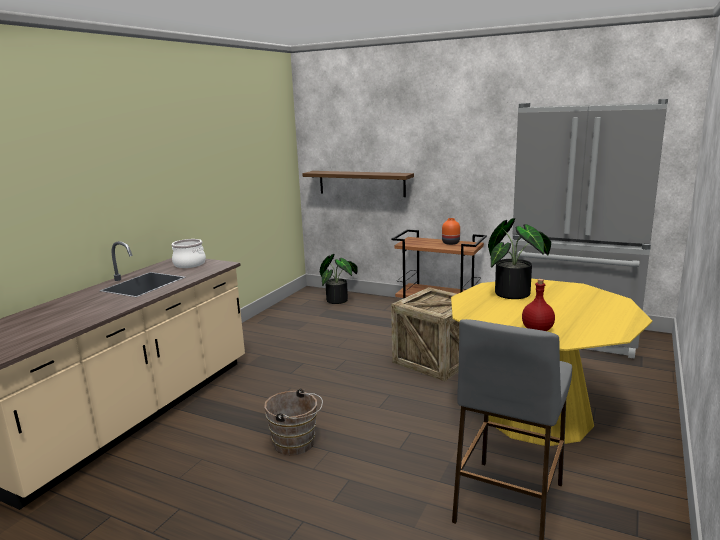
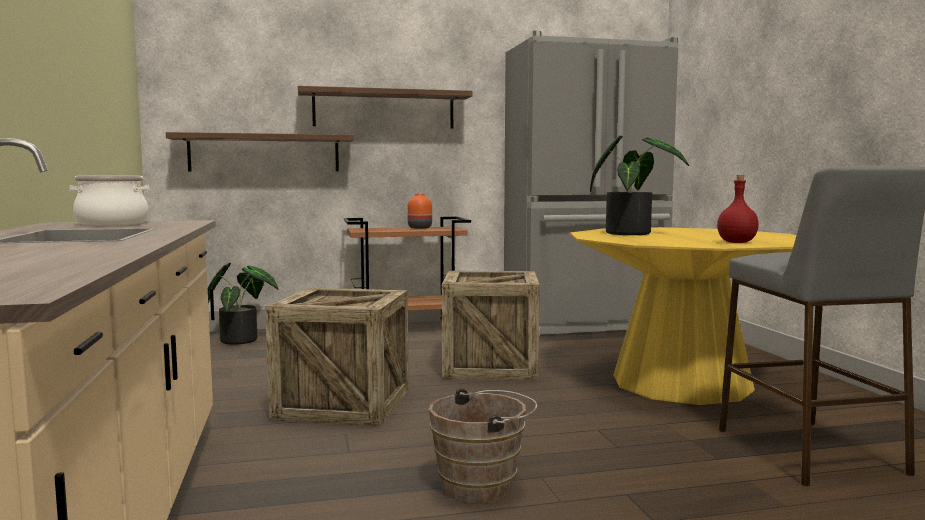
camera: 40 degrees left, 10 degrees down
(317, 366) = (343, 404): none -> crate
(436, 154) = (384, 109): none -> shelf

